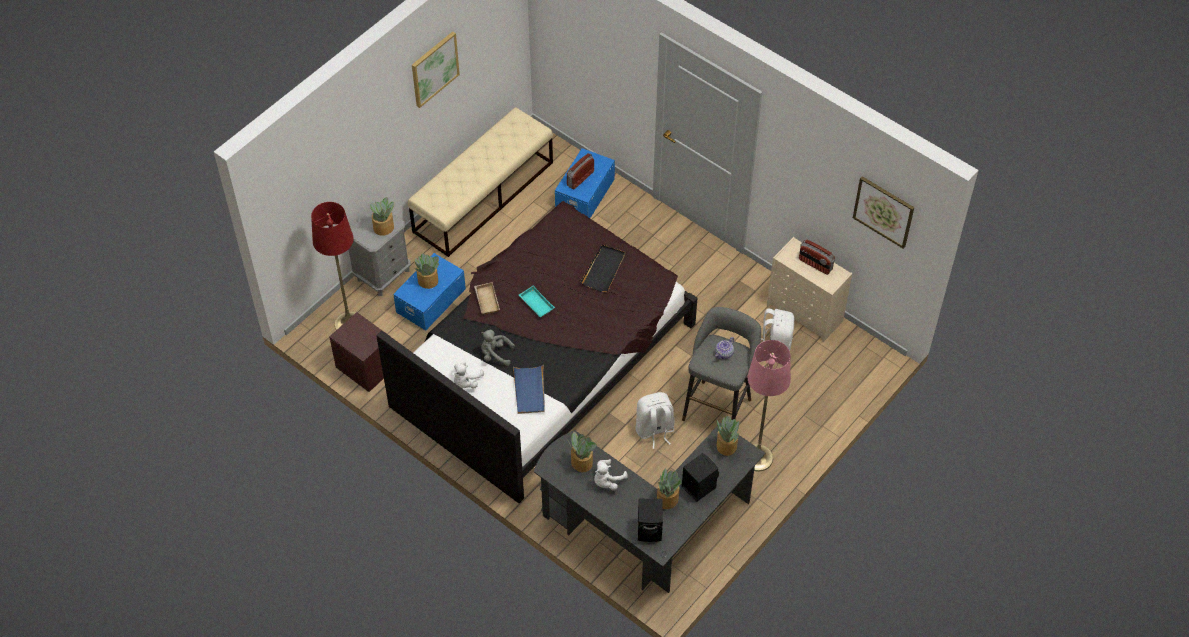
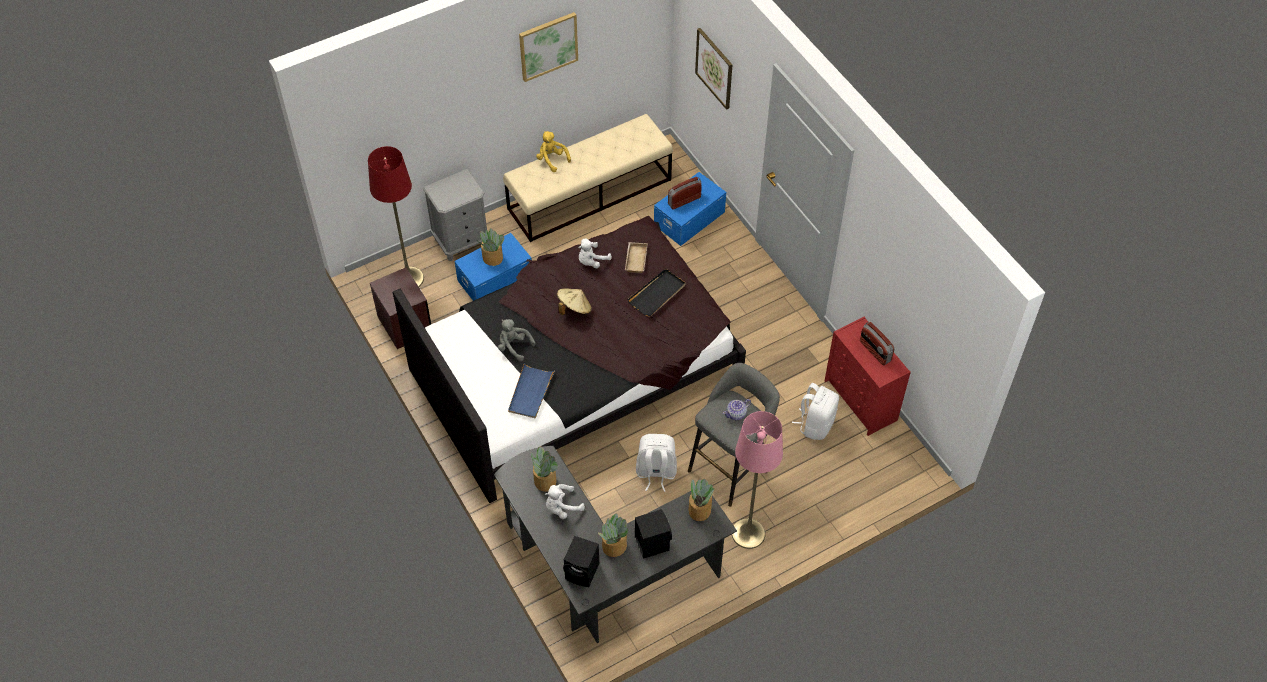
camera: 20 degrees right, 0 degrees up
(384, 227) = (462, 193): potted plant -> none
(447, 174) = (552, 159): none -> yellow plush toy
(466, 382) = (473, 365): white plush toy -> white plush toy (591, 261)
(486, 300) = (528, 290): beige tray -> beige tray (635, 259)
(535, 304) = (574, 308): turquoise tray -> beige hat
(805, 313) = (861, 401): beige dresser -> red dresser
(883, 211) = (946, 312): picture -> picture (714, 68)

